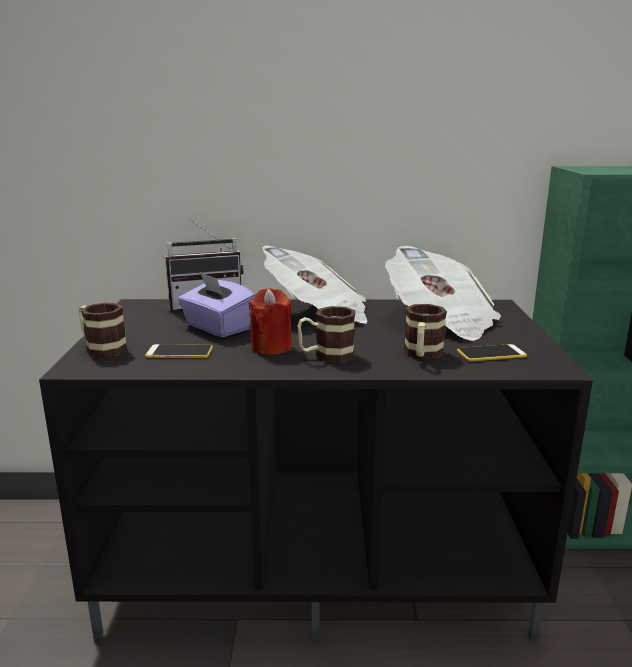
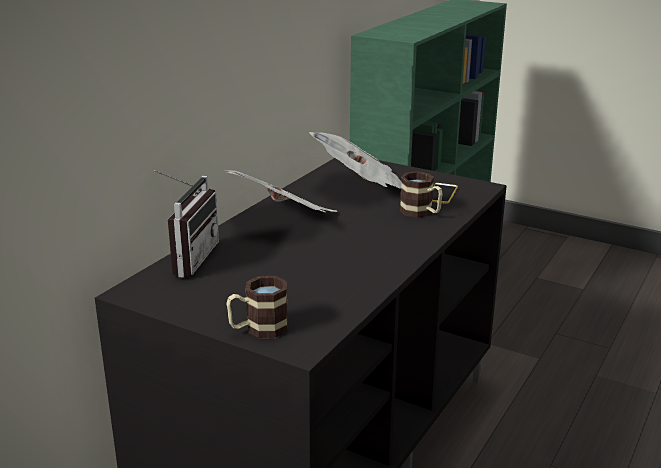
camera: 60 degrees left, 5 degrees up
(179, 352) = (314, 295): phone -> none
(217, 327) = (267, 267): purple tissue box -> none
(271, 347) = (346, 256): red candle -> none
(326, 355) = (388, 242): mug -> none

